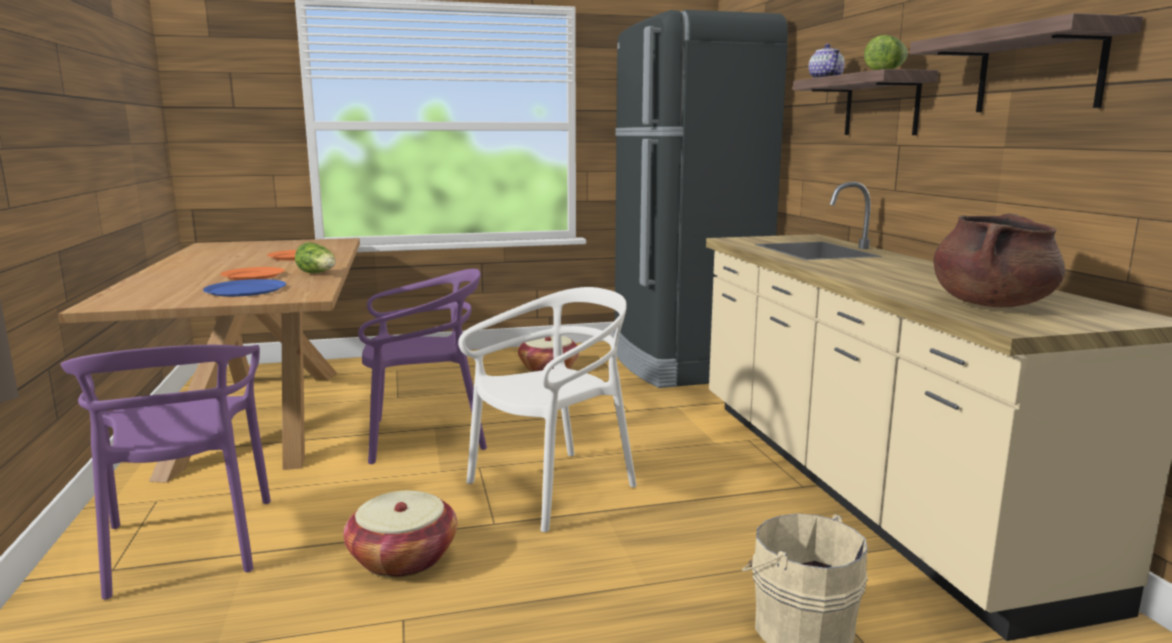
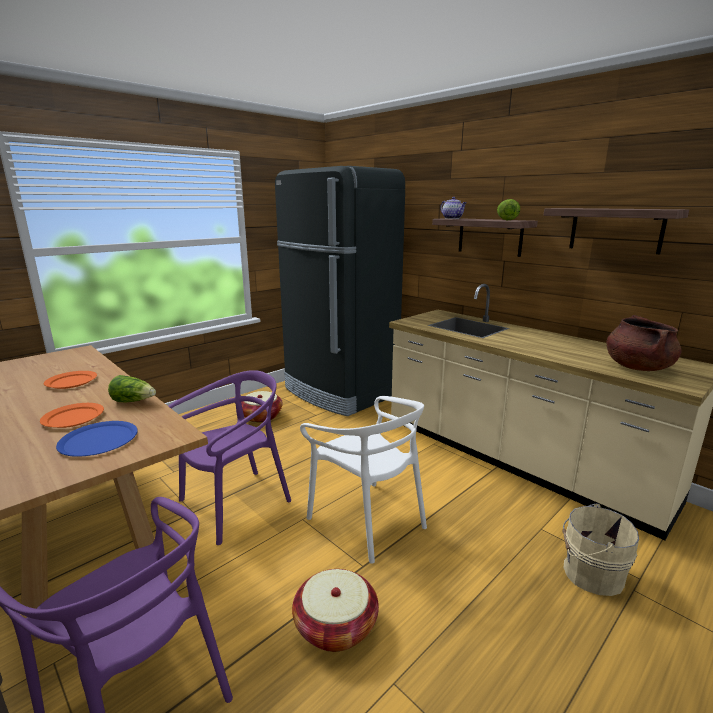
camera: 30 degrees left, 5 degrees up
(552, 488) = (367, 520): white chair -> white chair turned 120 degrees clockwise

